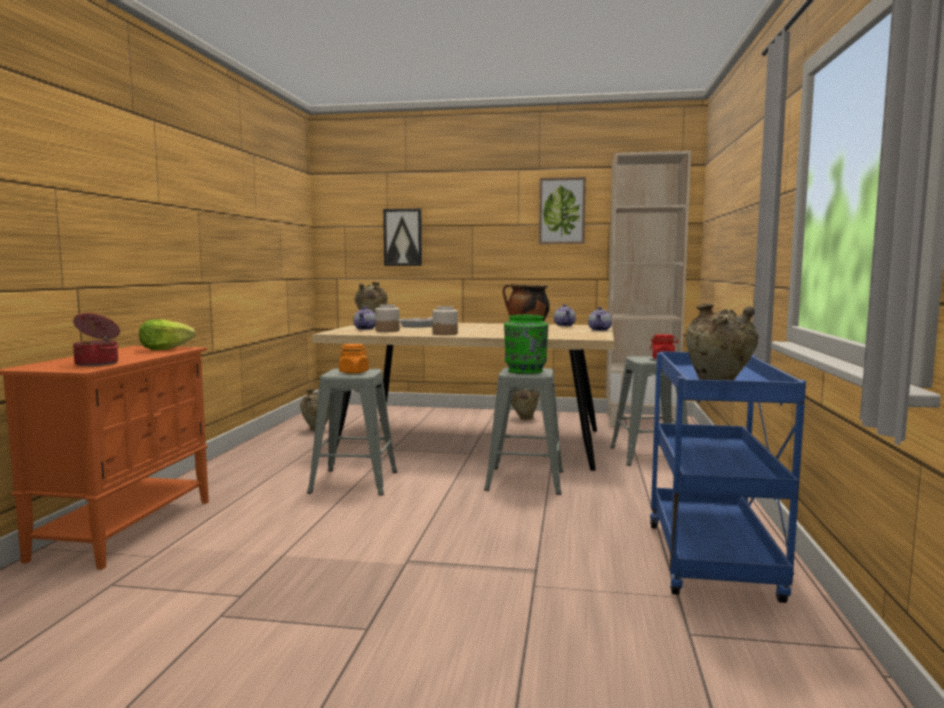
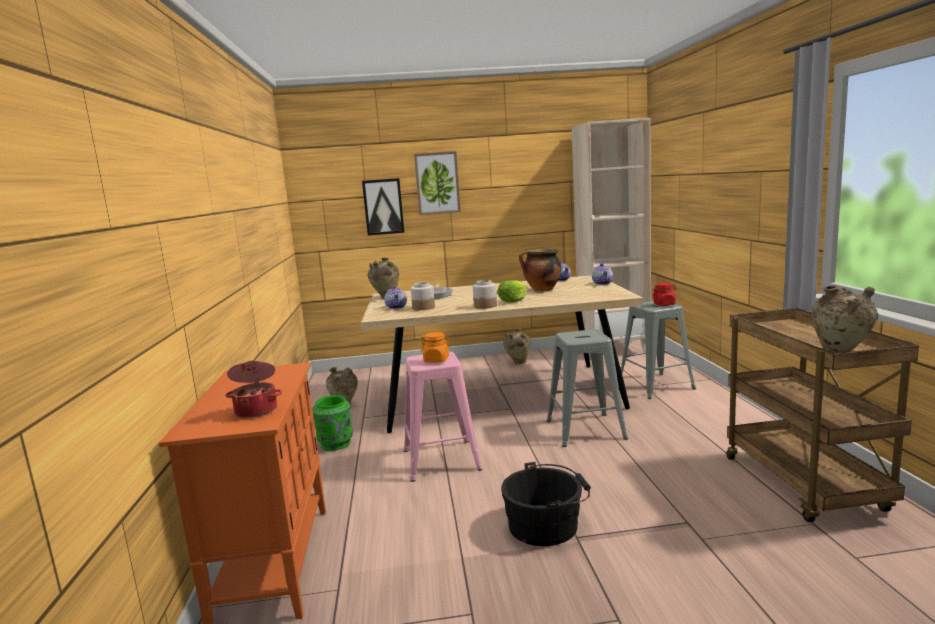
camera: 15 degrees left, 5 degrees up
(165, 349) = (275, 372): lettuce -> lettuce (513, 301)
(353, 482) = (440, 460): grey stool -> pink stool
(391, 546) = (547, 525): none -> black bucket
(525, 371) = (583, 336): green vase -> green vase (336, 444)
(562, 211) = (530, 173): picture -> picture (437, 183)
(713, 563) = (805, 485): blue cart -> brown cart

